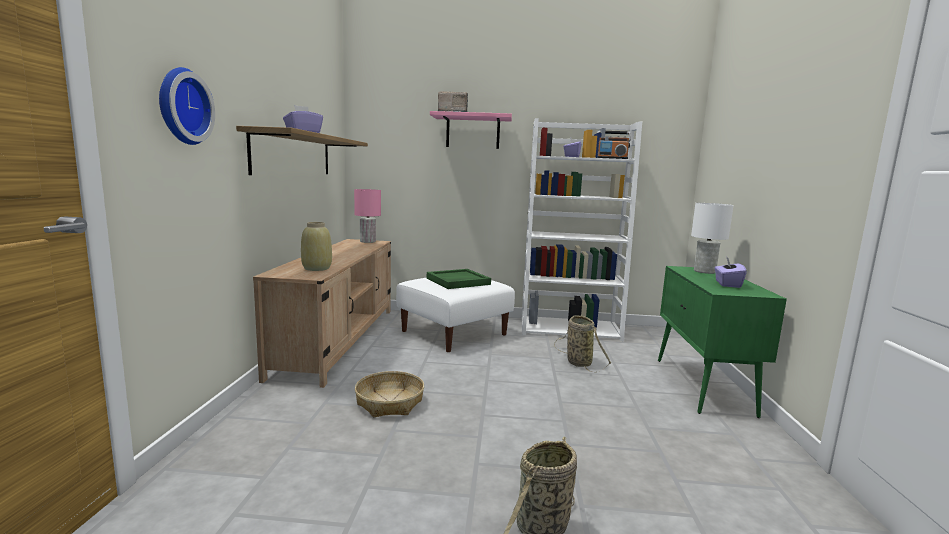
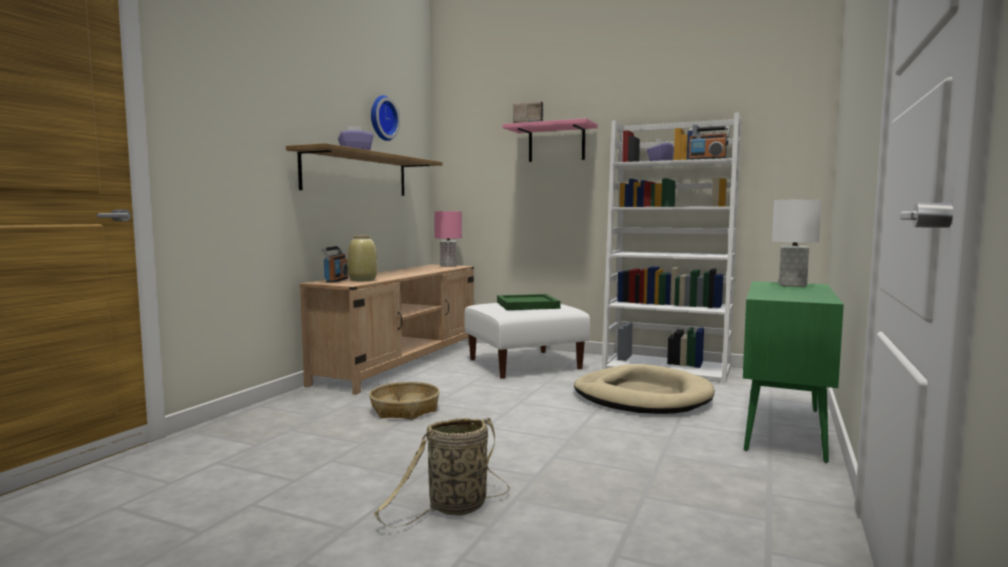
camera: 20 degrees right, 5 degrees down
(181, 106) = (227, 129): wall clock -> wall clock (382, 118)
(288, 270) = (336, 280): none -> radio
(577, 362) = (642, 396): basket -> beige dog bed
(727, 284) = (792, 293): purple tissue box -> none

